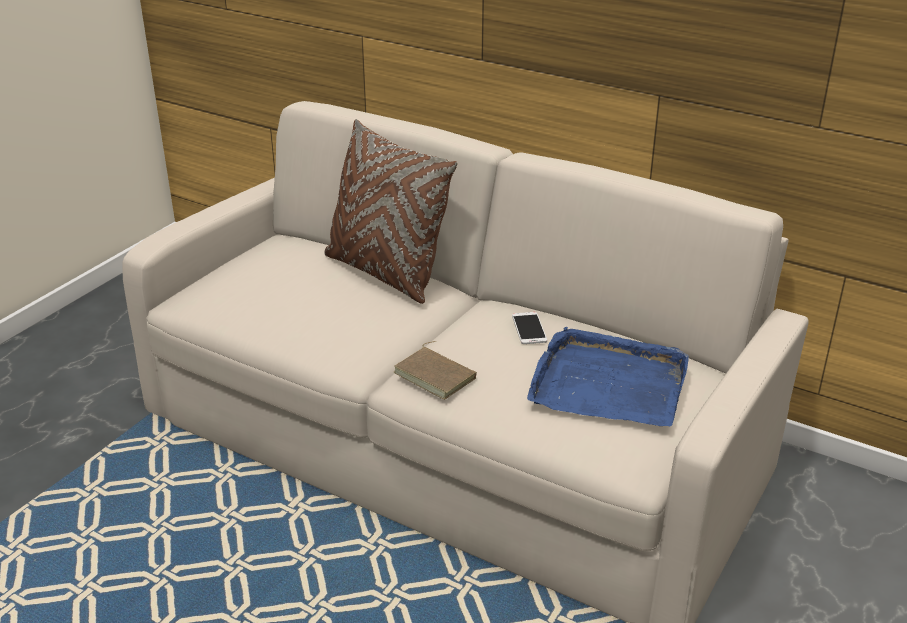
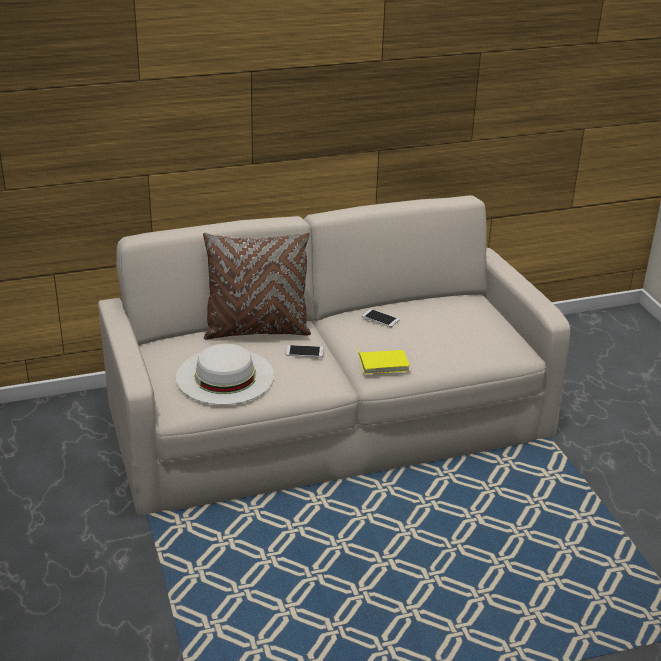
camera: 50 degrees left, 0 degrees up
(269, 296) = (225, 376): none -> white hat
(384, 316) = (304, 351): none -> phone
(437, 375) = (383, 363): brown book -> yellow book
(608, 383) = (456, 323): blue tray -> none

